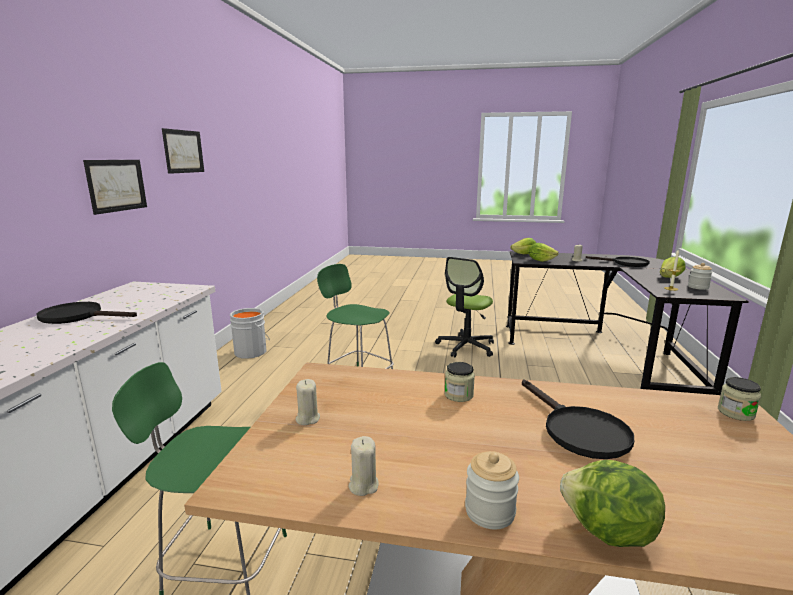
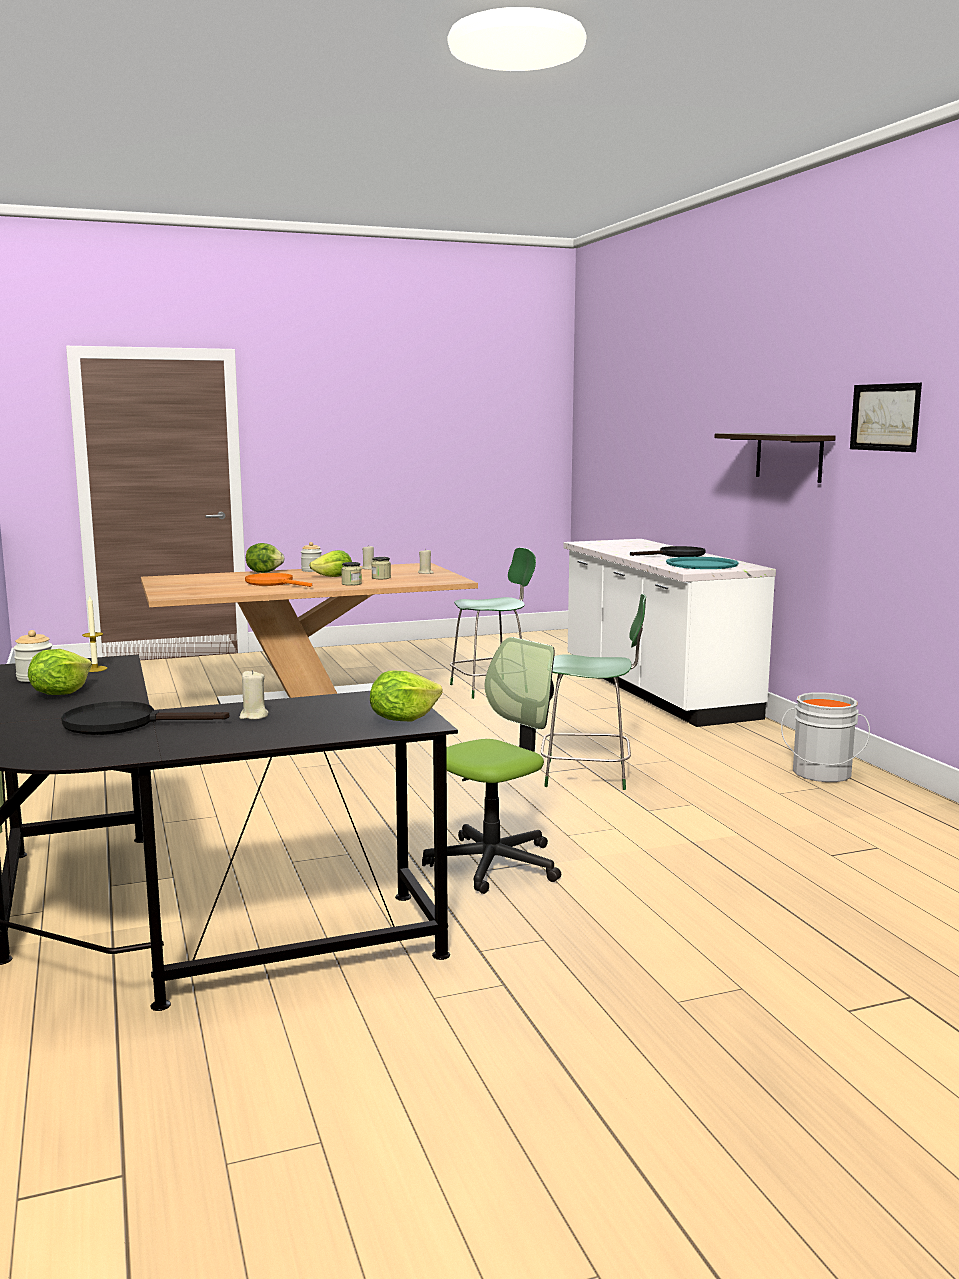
camera: 150 degrees right, 5 degrees down
(117, 185) = (789, 457): picture -> shelf
(146, 294) = (702, 564): none -> turquoise tray
(466, 347) = (494, 864): office chair -> office chair turned 45 degrees clockwise
(540, 260) = (348, 702): lettuce -> lettuce (334, 577)
(577, 430) = (274, 583): black frying pan -> orange frying pan
(735, 413) = (170, 595): jar -> jar (381, 578)

